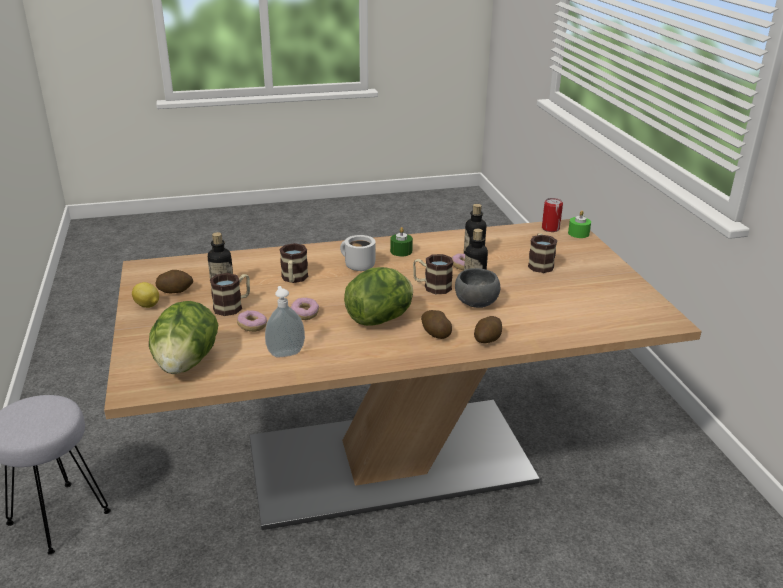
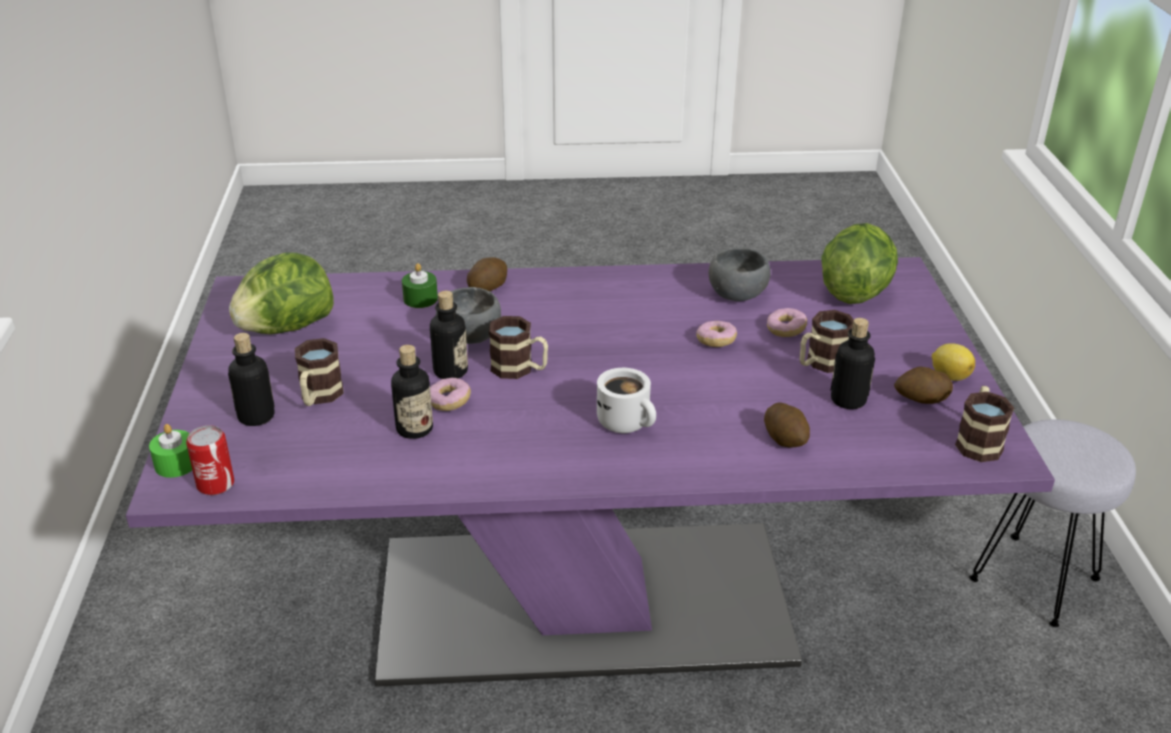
camera: 170 degrees left, 5 degrees up
(285, 352) = (738, 294): soap dispenser -> grey bowl
(294, 279) = (735, 404): mug -> mug (978, 441)
(381, 319) = (612, 325): lettuce -> lettuce (286, 328)
(389, 462) = (584, 604): beige dining table -> purple dining table
(401, 251) = (540, 450): green candle -> green candle (420, 299)
(435, 333) = (548, 300): potato -> potato (786, 439)
(563, 253) = (256, 416): none -> bottle

